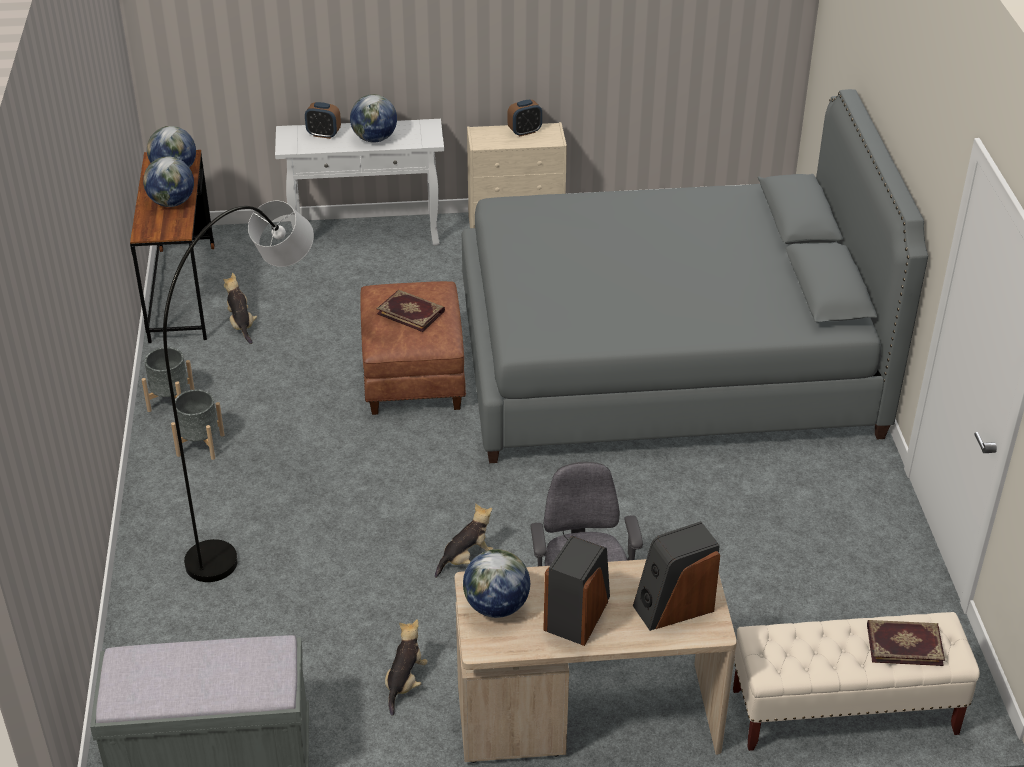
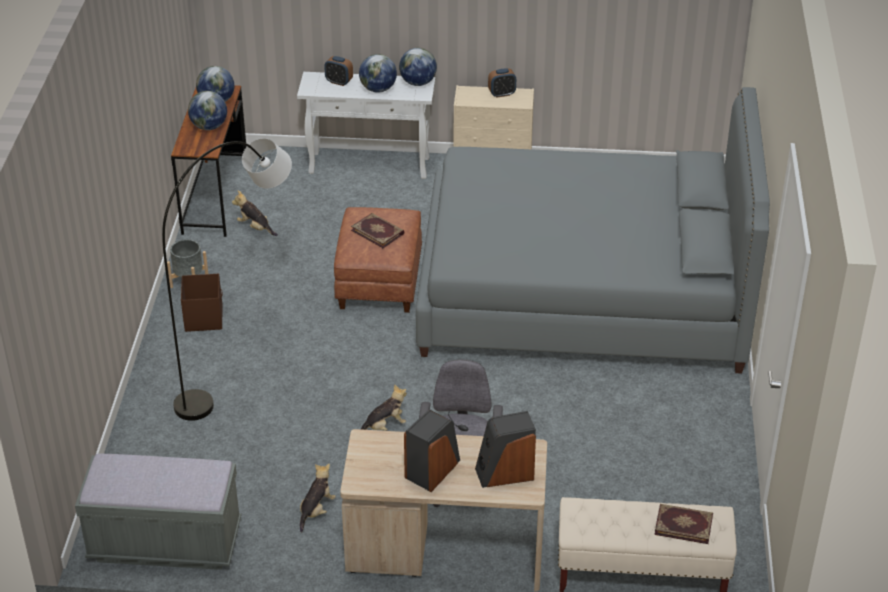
camera: 10 degrees right, 0 degrees up
(200, 445) = (204, 318): grey planter -> brown storage box
(241, 325) = (255, 227): plush toy -> plush toy turned 45 degrees counterclockwise
(496, 606) = (375, 457): globe -> globe (418, 83)

